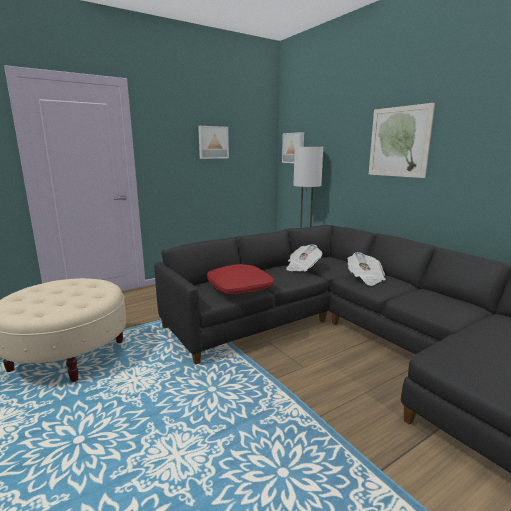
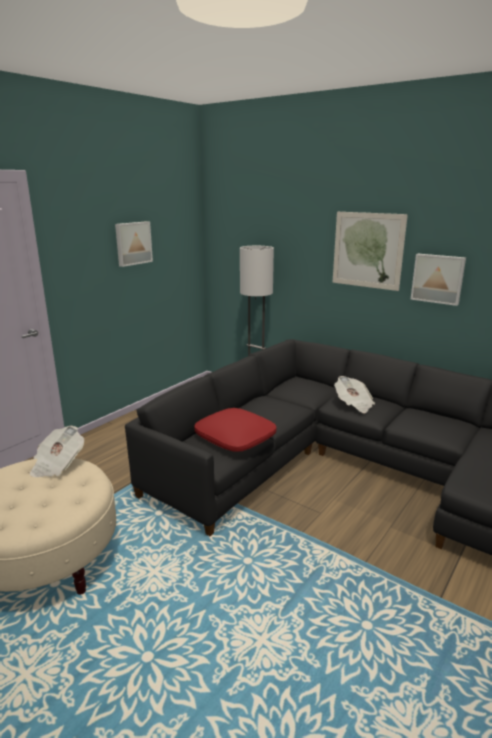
camera: 20 degrees left, 5 degrees up
(294, 148) = (228, 242): picture -> picture (438, 278)
(302, 267) = (282, 398): newspaper -> newspaper (57, 465)

